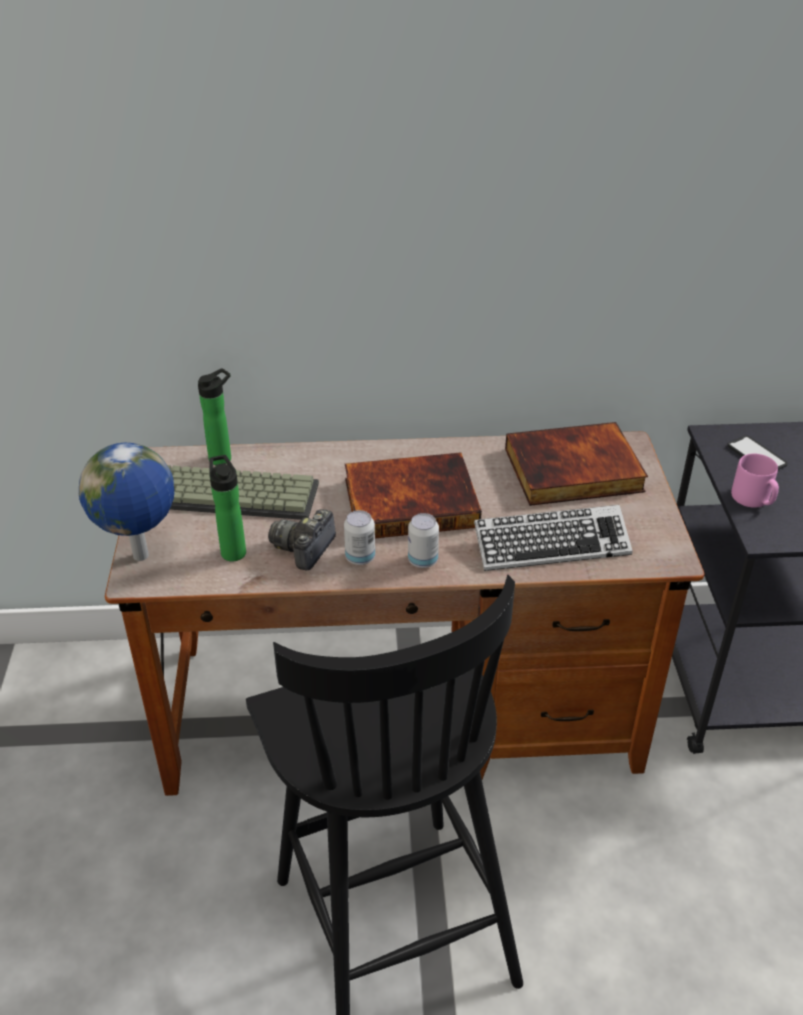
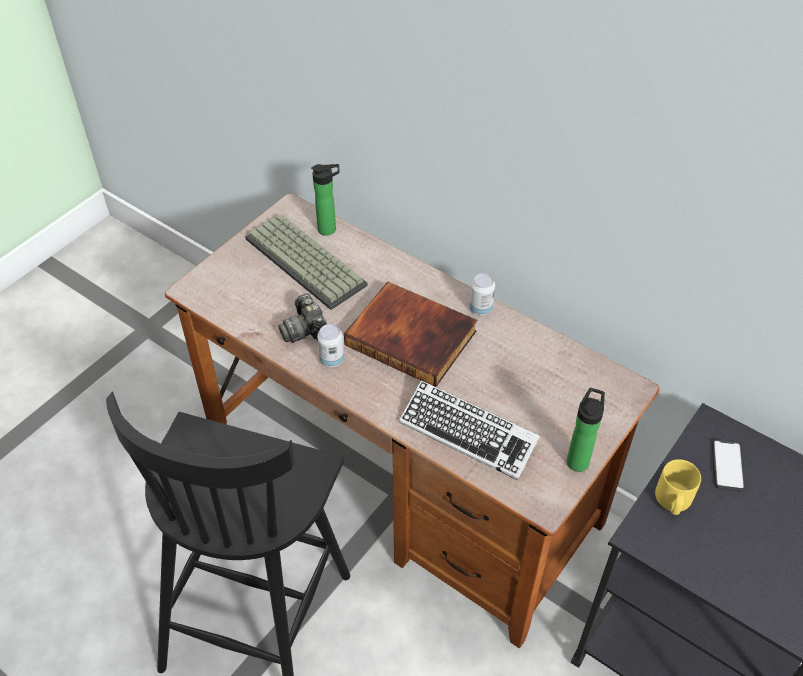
camera: 40 degrees right, 10 degrees up
(142, 557) = (210, 276): globe -> none
(232, 550) = (263, 304): bottle -> bottle (578, 459)
(304, 548) = (306, 330): camera -> camera turned 90 degrees counterclockwise
(423, 560) = (368, 388): can -> can (480, 308)
(573, 471) = (556, 385): book -> none
(753, 499) = (673, 501): pink mug -> yellow mug

